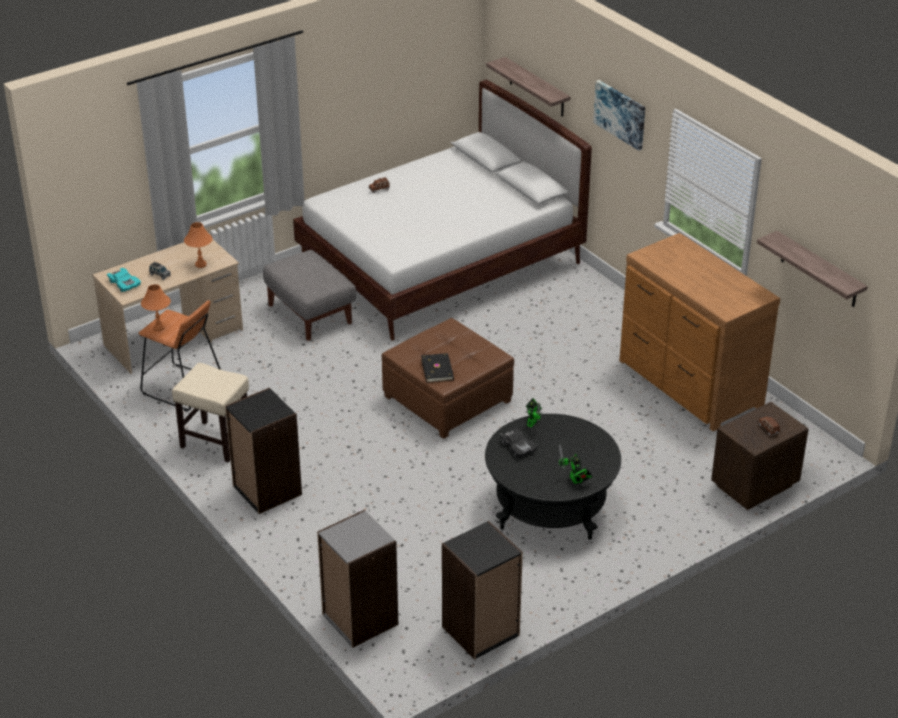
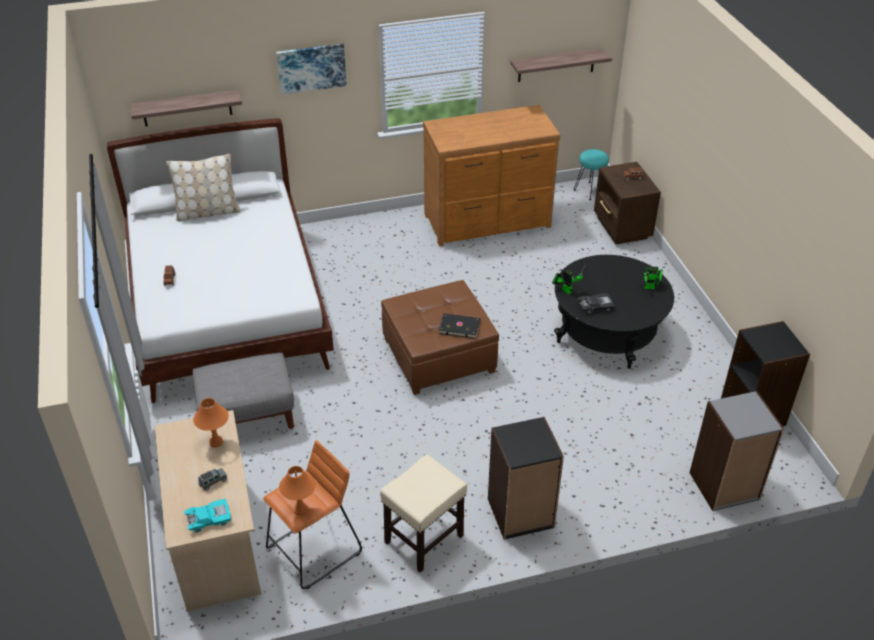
camera: 70 degrees left, 5 degrees up
(487, 179) = (207, 212): none -> beige pillow
(813, 448) = (590, 191): none -> turquoise stool

